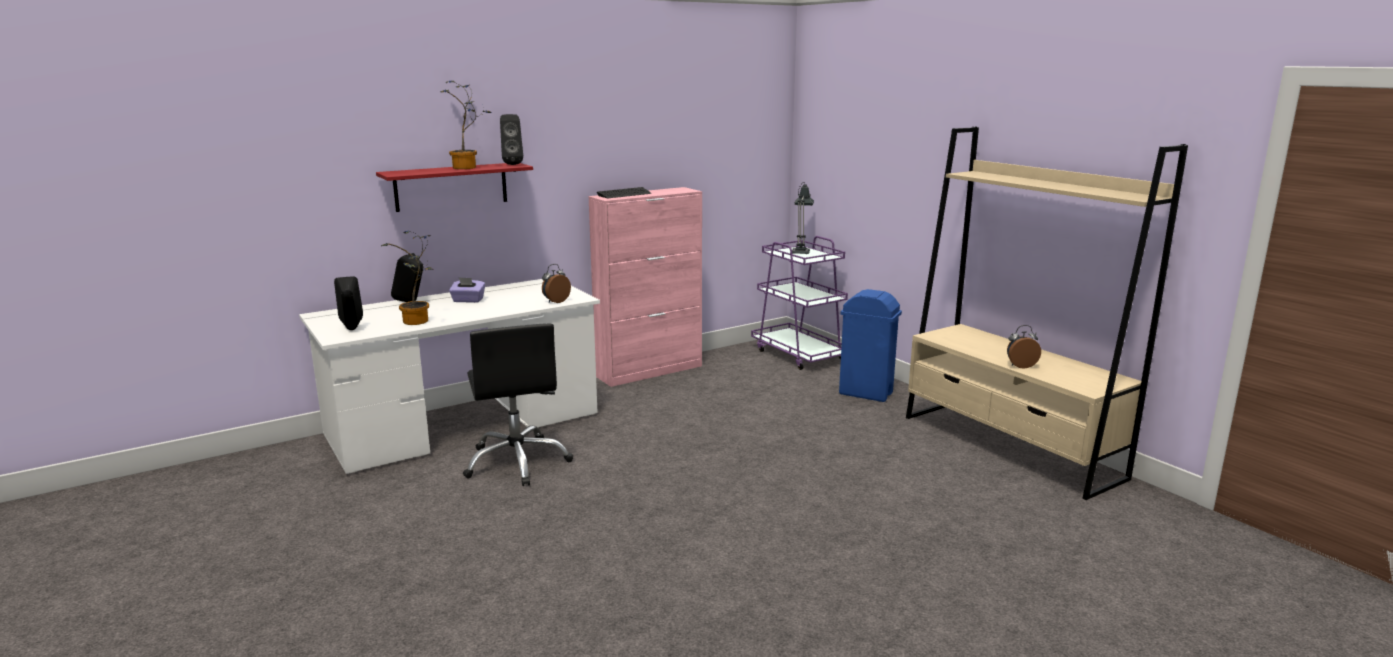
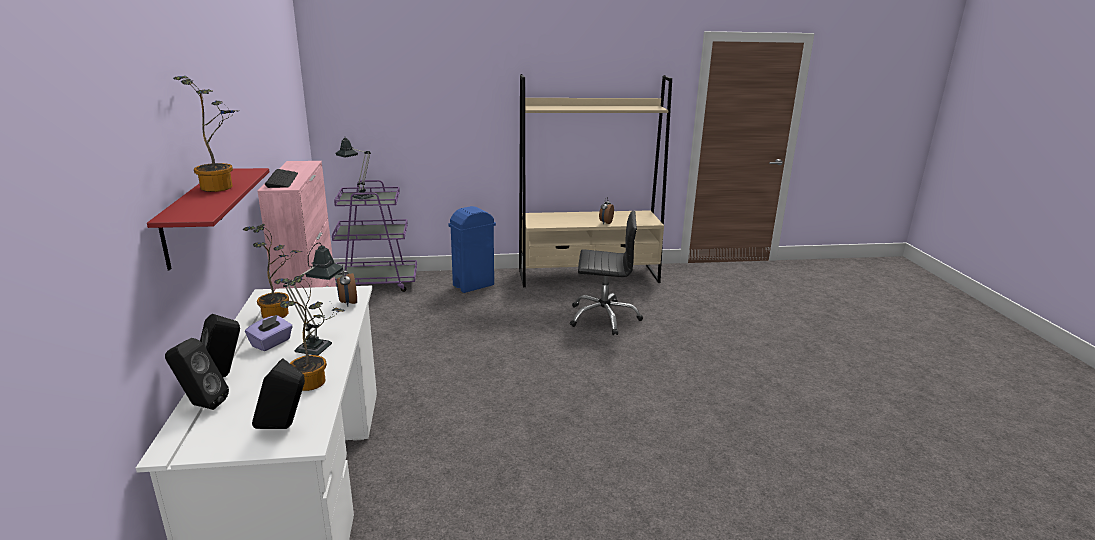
camera: 65 degrees left, 5 degrees up
(475, 310) = (318, 345): none -> table lamp
(512, 164) = (238, 171): black speaker -> black speaker (201, 405)
(517, 291) = (279, 313): none -> potted plant
(517, 462) = (428, 461): black office chair -> black office chair (603, 317)

